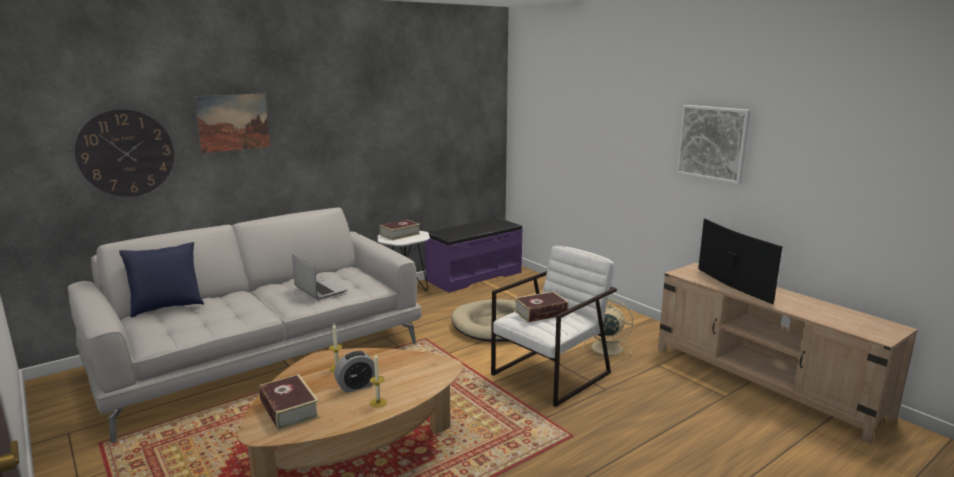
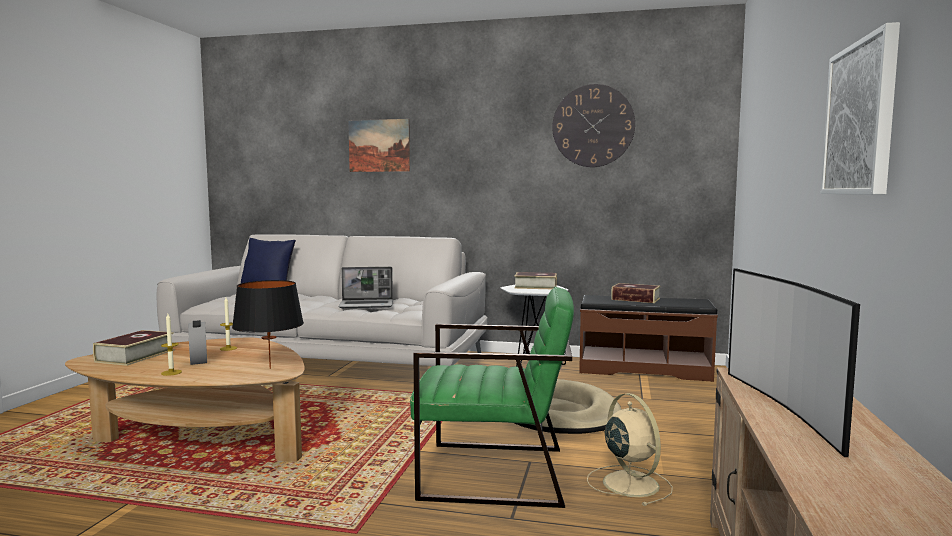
camera: 50 degrees right, 10 degrees down
(126, 153) = (295, 166): wall clock -> wall clock (593, 126)
(319, 289) = (367, 305): laptop -> laptop turned 75 degrees clockwise
(356, 386) = (198, 360): alarm clock -> alarm clock turned 135 degrees counterclockwise
(427, 366) = (269, 368): none -> black table lamp
(474, 276) = (643, 369): purple bench -> brown bench
(541, 313) = (477, 369): book -> book (635, 299)
(551, 374) = (494, 473): white armchair -> green armchair
(729, 285) = (786, 408): television -> television turned 150 degrees clockwise

